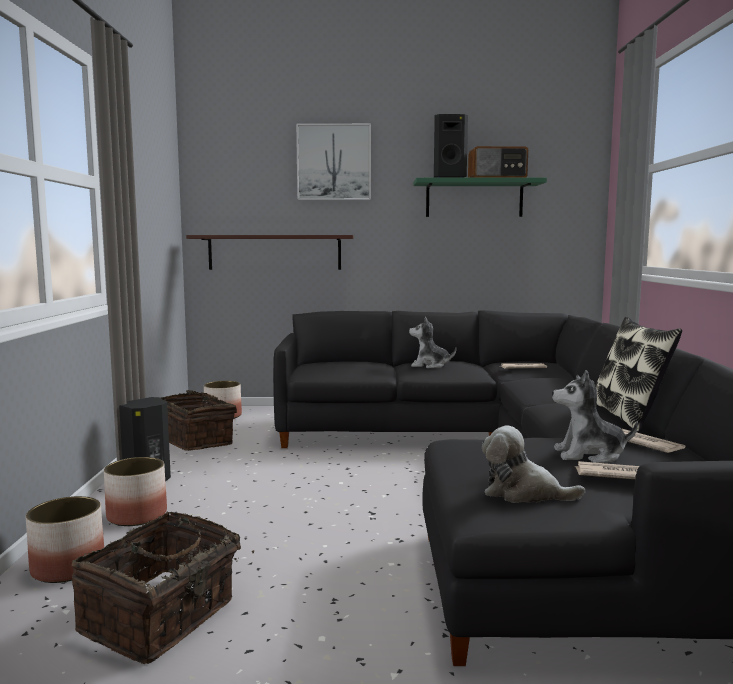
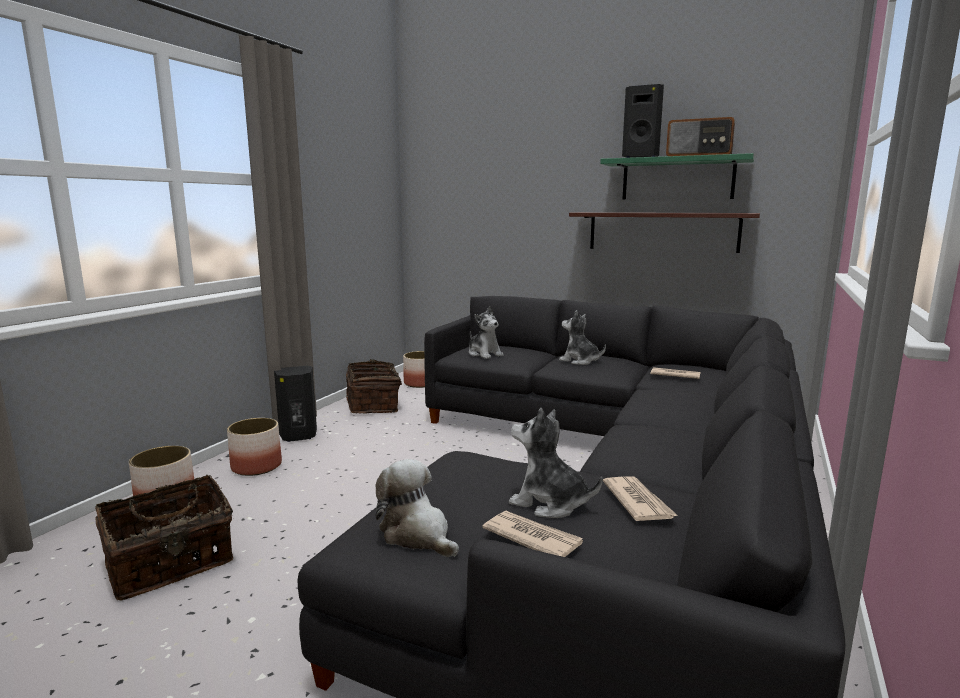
camera: 25 degrees right, 5 degrees up
(274, 252) = (476, 234): shelf -> shelf (662, 231)
(334, 162) = (532, 144): picture -> none
(334, 368) = (484, 354): none -> plush toy
(628, 417) = (693, 460): pillow -> none

